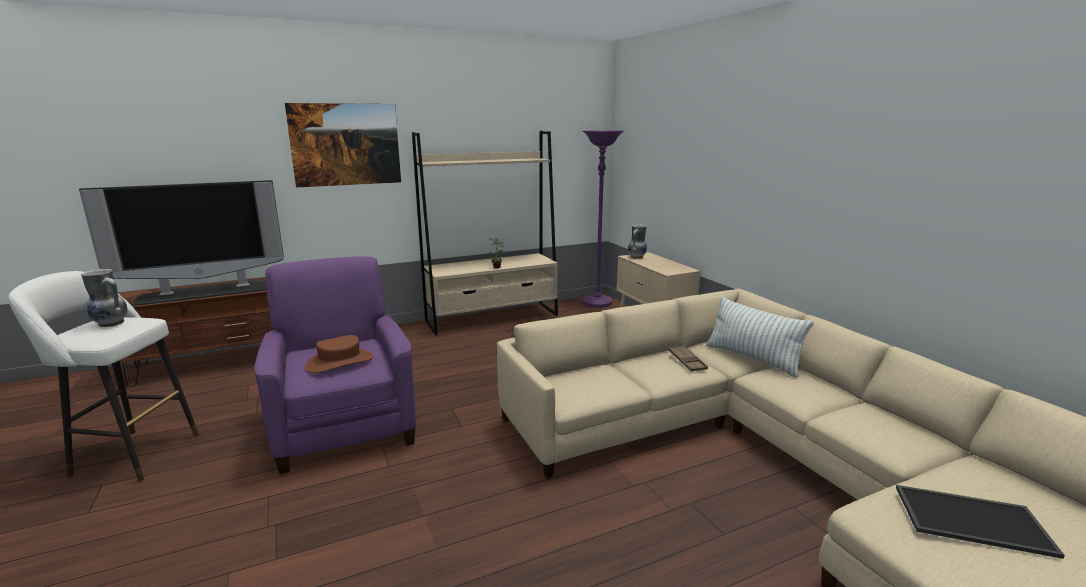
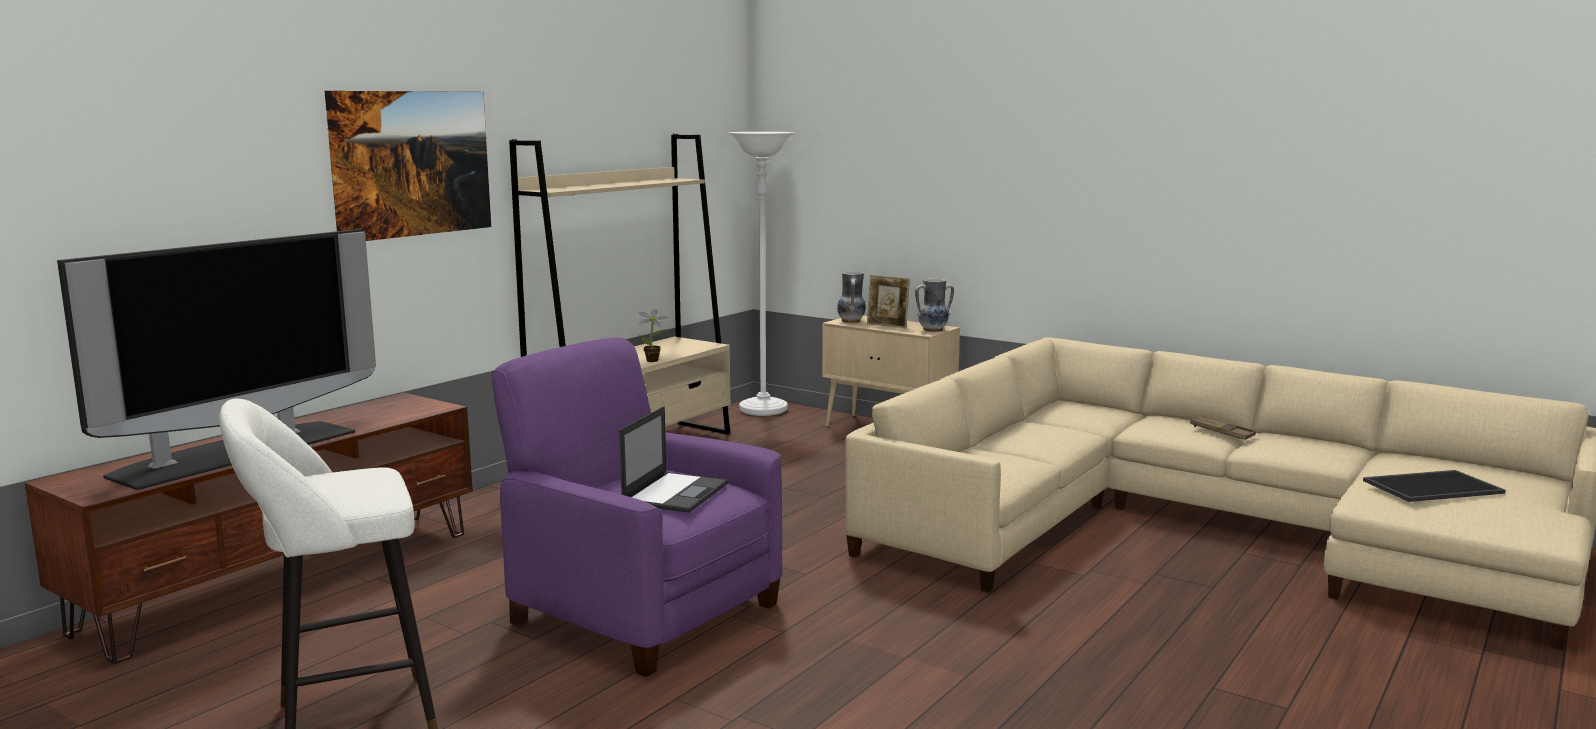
camera: 30 degrees left, 5 degrees down
(110, 324) = (337, 480): vase -> vase (933, 330)
(340, 362) = (676, 493): brown hat -> laptop
(597, 303) = (763, 410): purple floor lamp -> white floor lamp
(653, 263) = (887, 326): none -> picture frame
(687, 362) = (1054, 428): brown tray -> brown tray (1222, 432)
(752, 359) = (1113, 415): pillow -> none

